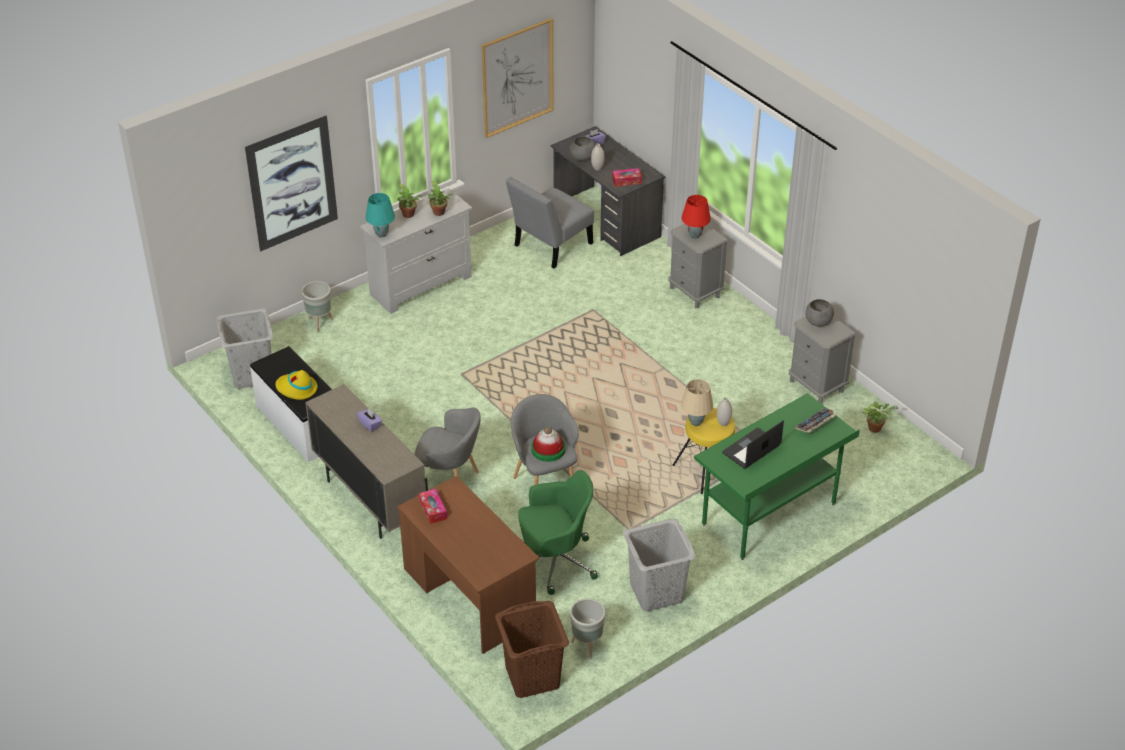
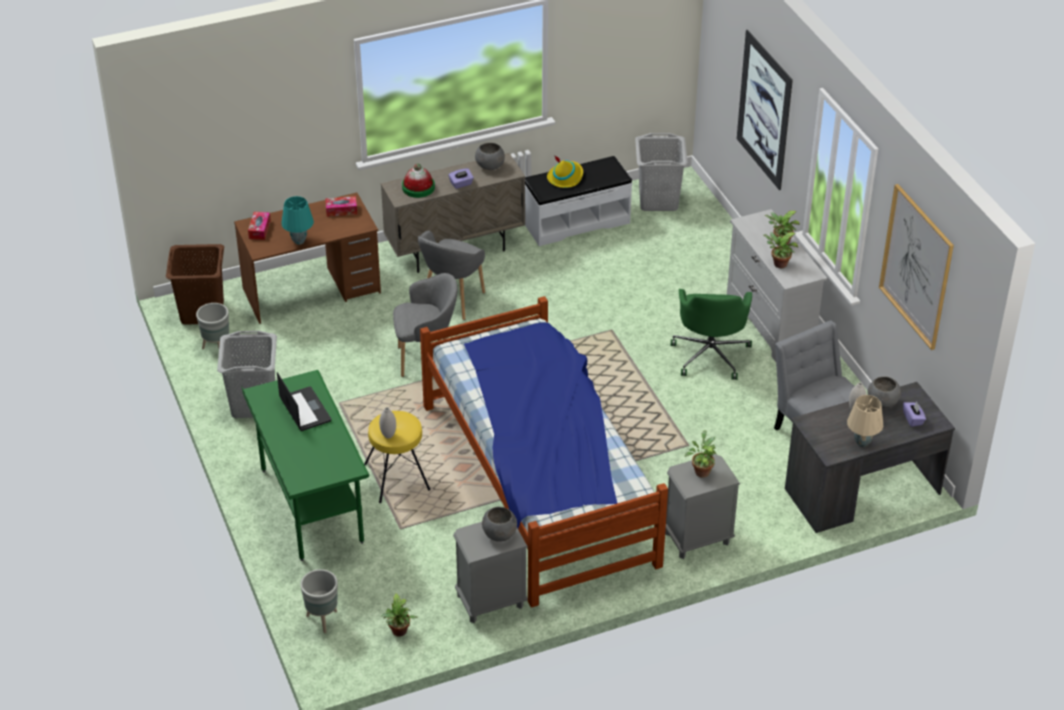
camera: 105 degrees right, 0 degrees up
(320, 323) = (724, 248): grey planter -> grey planter (322, 620)
(334, 410) = (490, 166): none -> grey bowl
(382, 234) = (751, 221): turquoise table lamp -> turquoise table lamp (299, 241)
(548, 449) = (416, 317): hat -> hat (418, 187)
(555, 561) = (324, 348): green office chair -> green office chair (710, 354)
(626, 181) = (822, 430): tissue box -> tissue box (259, 229)
(674, 383) = (539, 482): none -> bed
(694, 235) = (701, 471): red table lamp -> potted plant
(695, 422) = (399, 416): beige table lamp -> beige table lamp (862, 442)
(815, 424) = (316, 466): keyboard -> none

